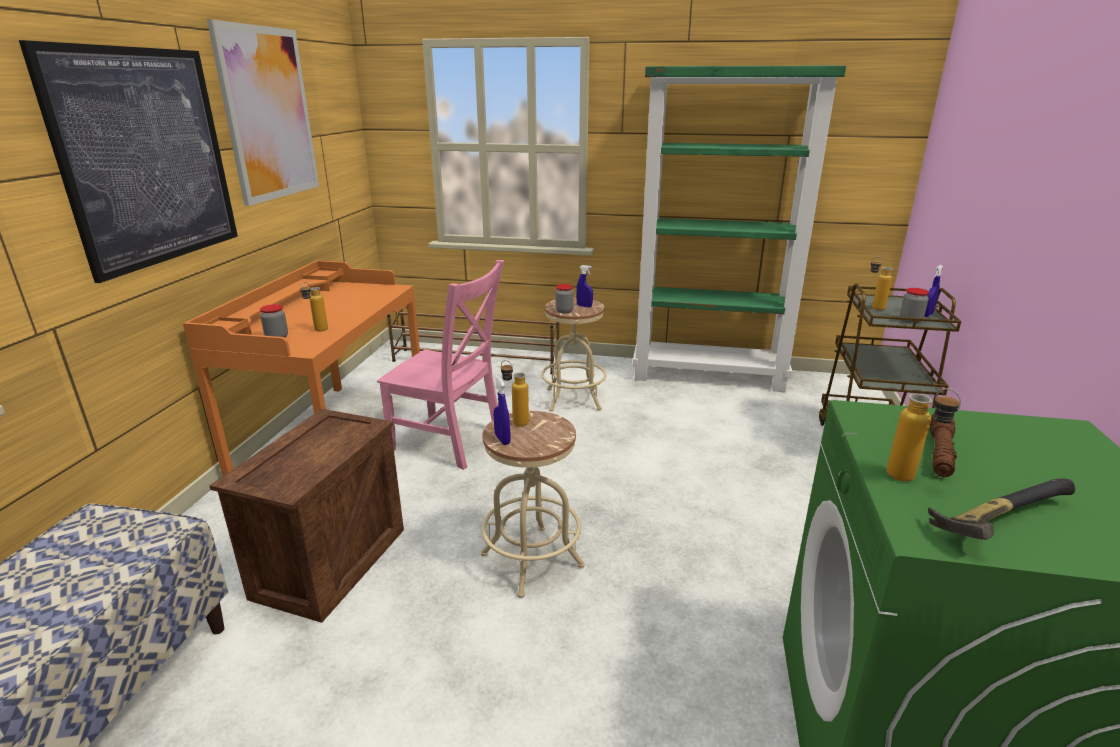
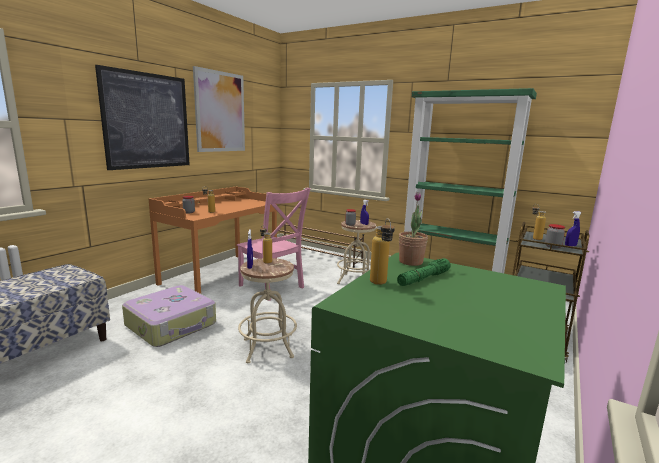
camera: 20 degrees right, 10 degrees down
(330, 561) = (172, 325): crate -> suitcase
(878, 418) = (410, 262): none -> potted plant
(940, 452) = (423, 279): brown flashlight -> green flashlight
(995, 519) = (403, 306): hammer -> none

